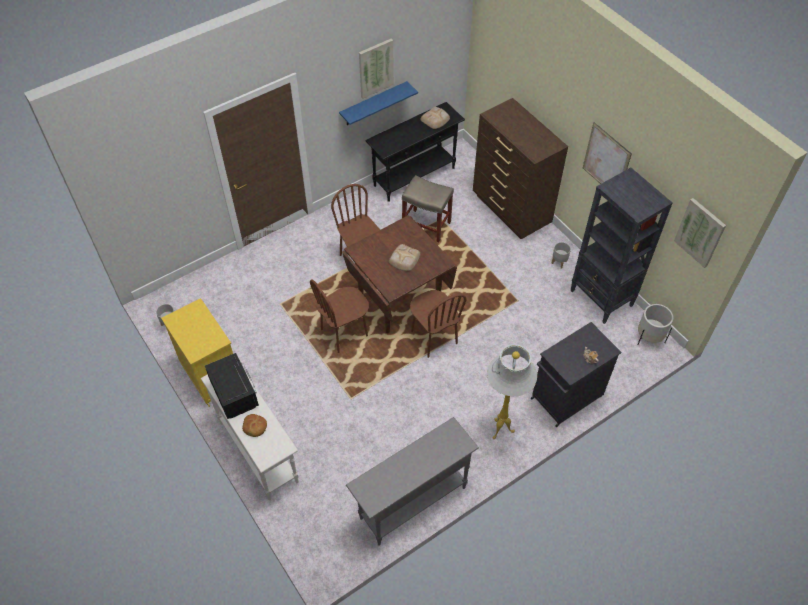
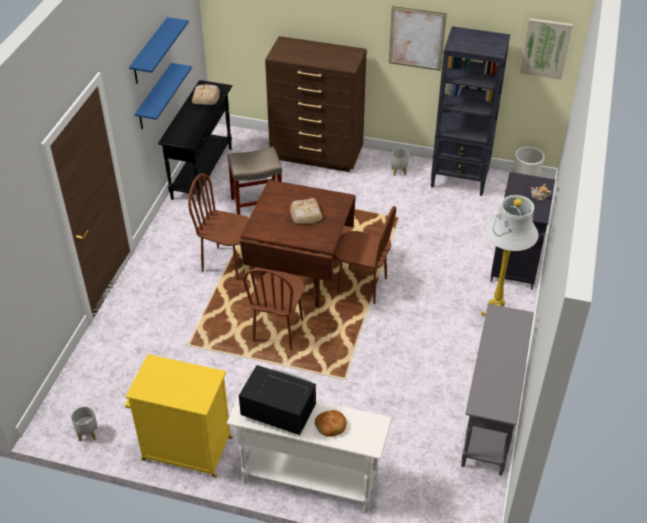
camera: 40 degrees left, 10 degrees down
(375, 68) = (150, 52): picture -> blue shelf

